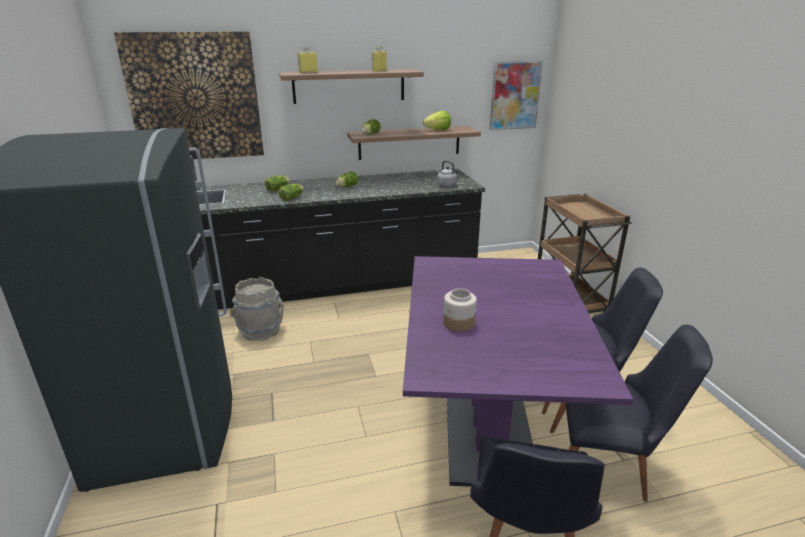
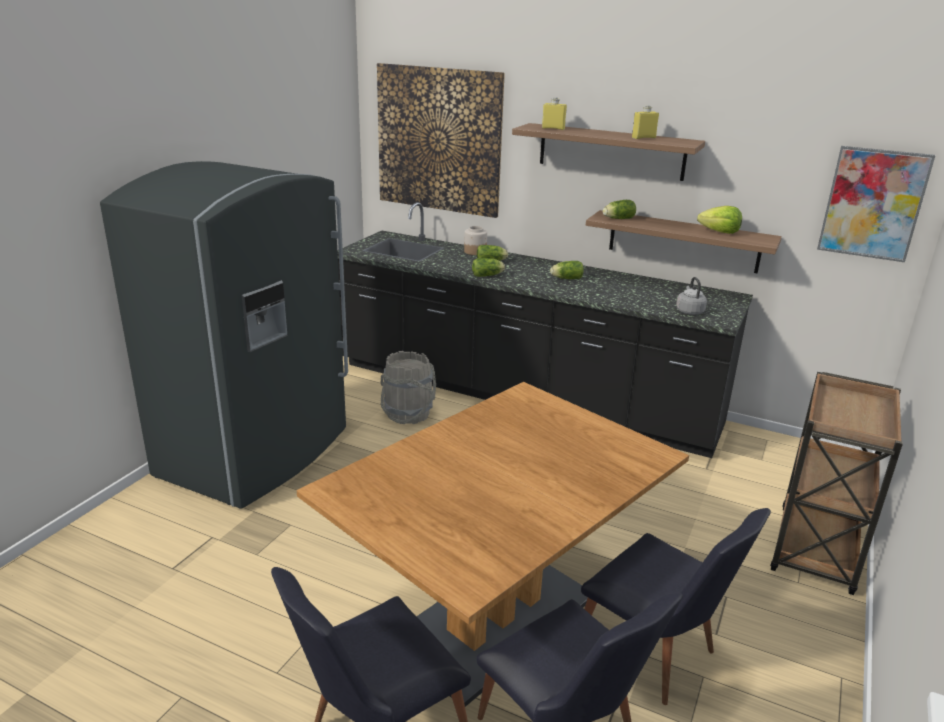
camera: 40 degrees right, 0 degrees up
(459, 323) = (440, 463): jar -> jar (475, 252)
(487, 427) = (494, 619): purple dining table -> brown dining table

